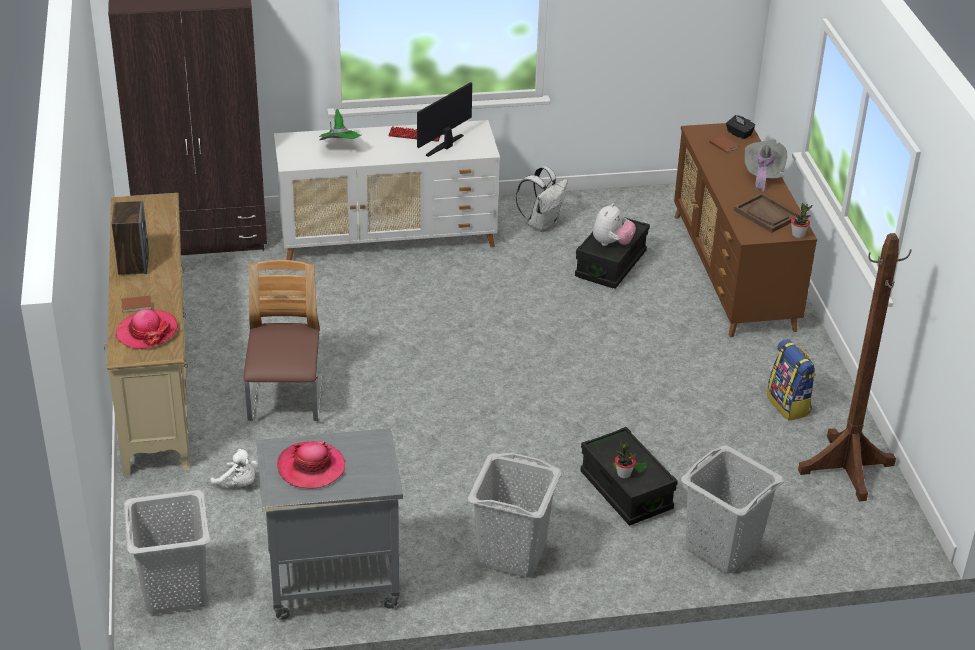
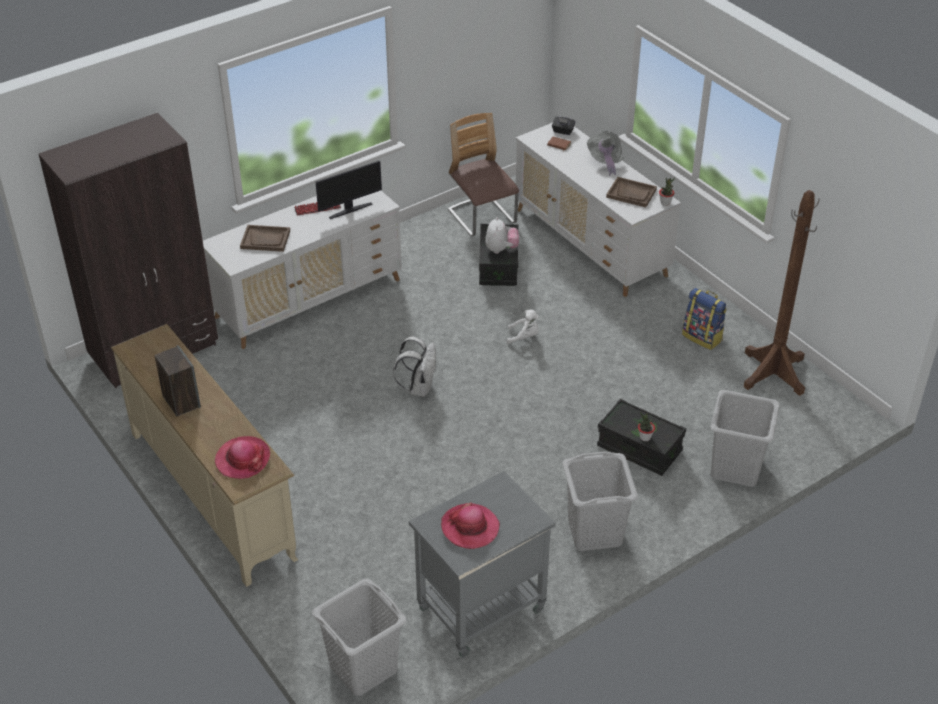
camera: 25 degrees left, 5 degrees up
(136, 305) = (214, 438): brown book -> none
(238, 483) = (346, 556): white plush toy -> white plush toy (524, 337)
(285, 400) = (331, 470): chair -> chair (482, 217)
(339, 149) = (265, 239): green hat -> brown tray
(446, 146) = (350, 210): monitor -> monitor turned 135 degrees counterclockwise
(542, 224) = (422, 248): white backpack -> white backpack (419, 388)
(733, 271) = (590, 242): brown dresser -> white dresser

